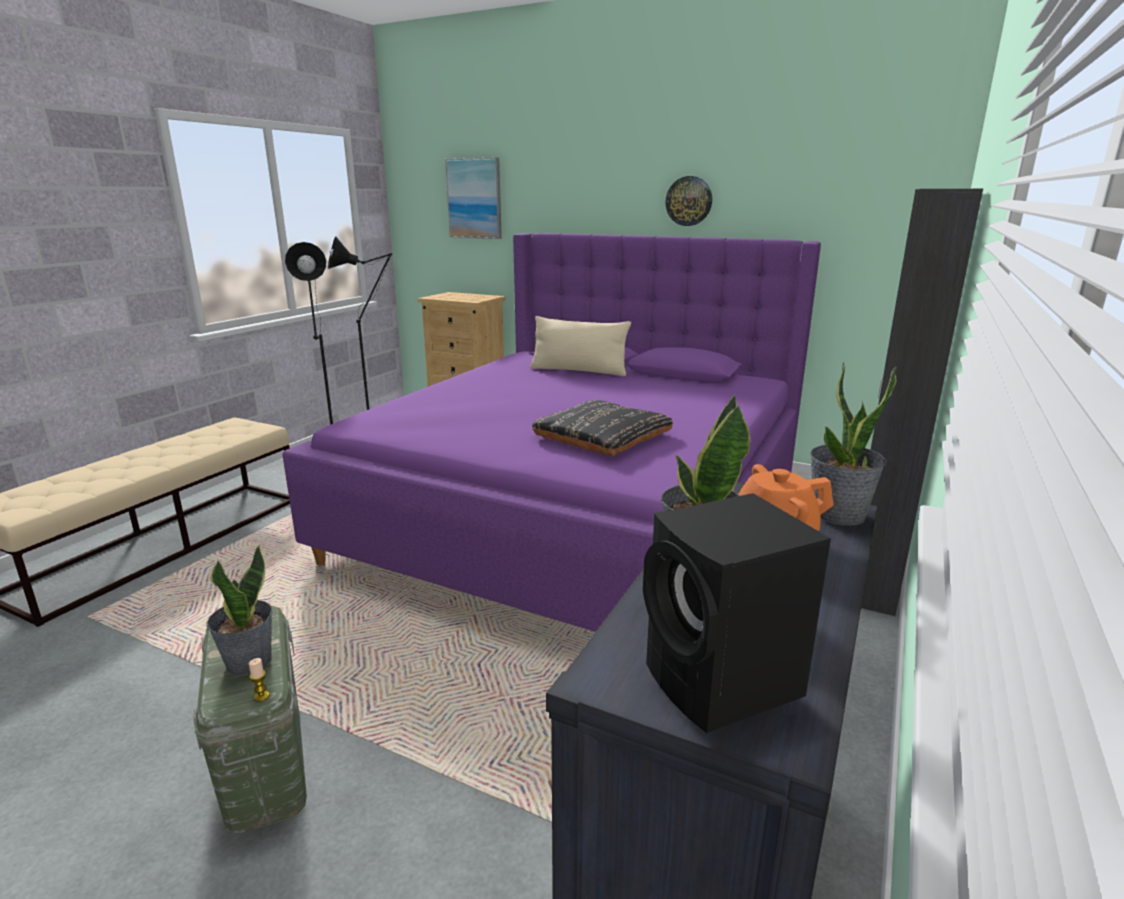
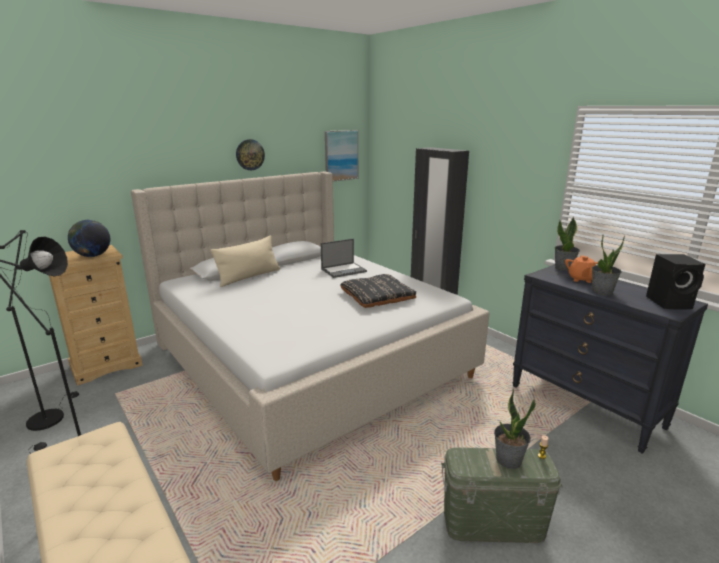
camera: 65 degrees left, 0 degrees up
(462, 299) = (93, 256): none -> globe
(474, 198) = (60, 165): picture -> picture (341, 155)
(581, 514) = (308, 359): purple bed -> beige bed
(680, 403) = (344, 270): none -> laptop

